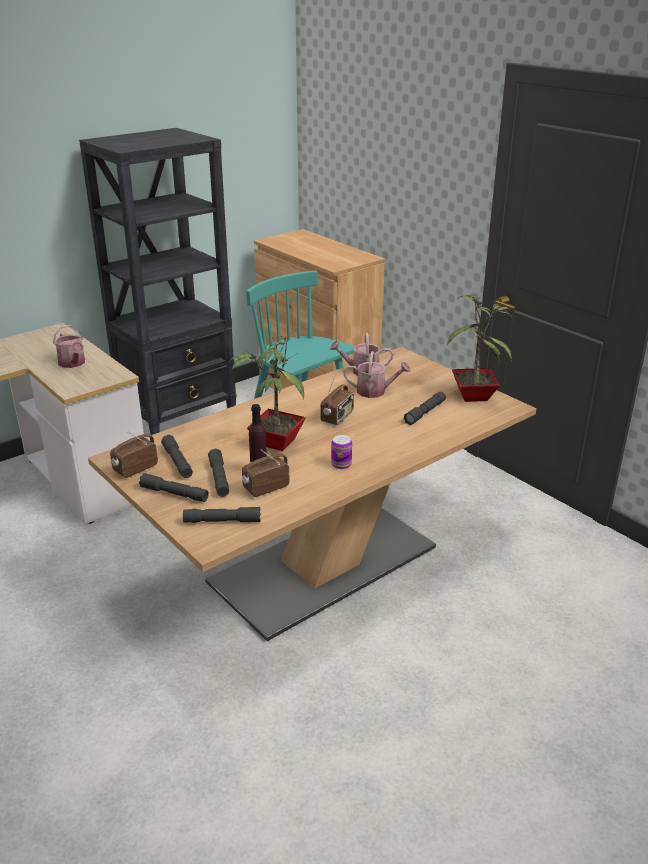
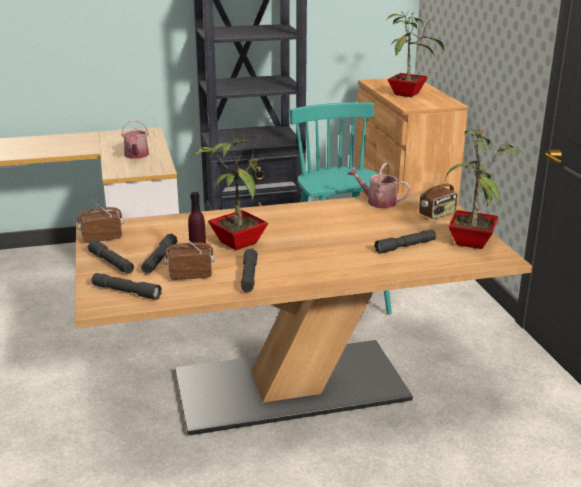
camera: 25 degrees right, 5 degrees down
(177, 462) = (140, 240): grey flashlight -> grey flashlight (249, 276)
(317, 251) = (407, 94): none -> potted plant
(337, 418) = (314, 234): radio -> radio (437, 214)
(341, 464) = (277, 272): can -> none
(375, 391) = (374, 220): watering can -> none

